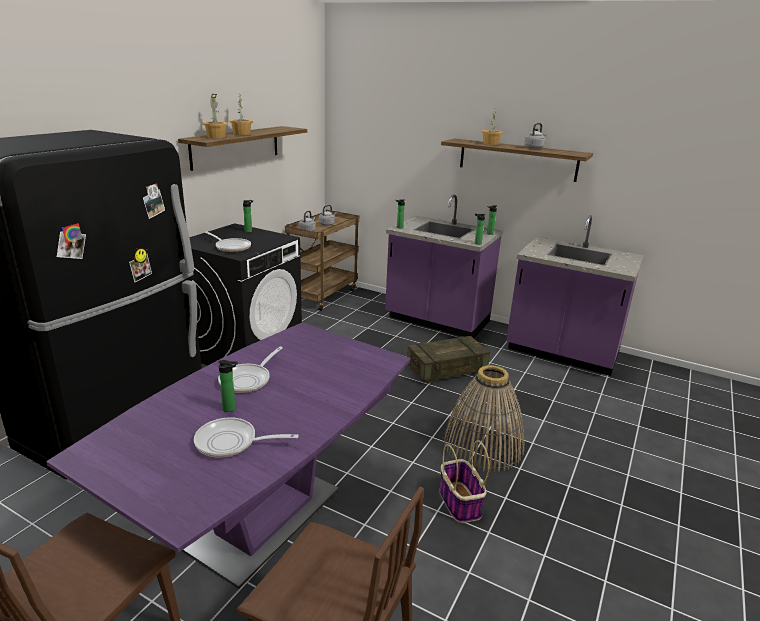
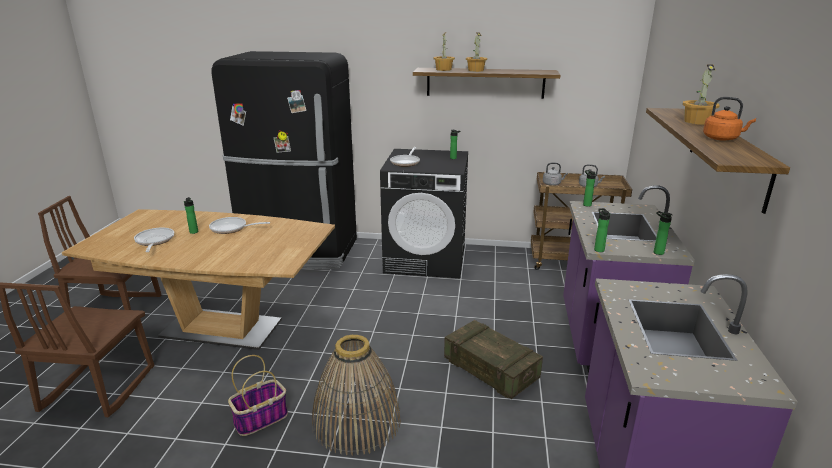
camera: 70 degrees right, 0 degrees up
(265, 519) = (221, 329): purple dining table -> brown dining table
(534, 148) = (722, 138): grey kettle -> orange kettle

